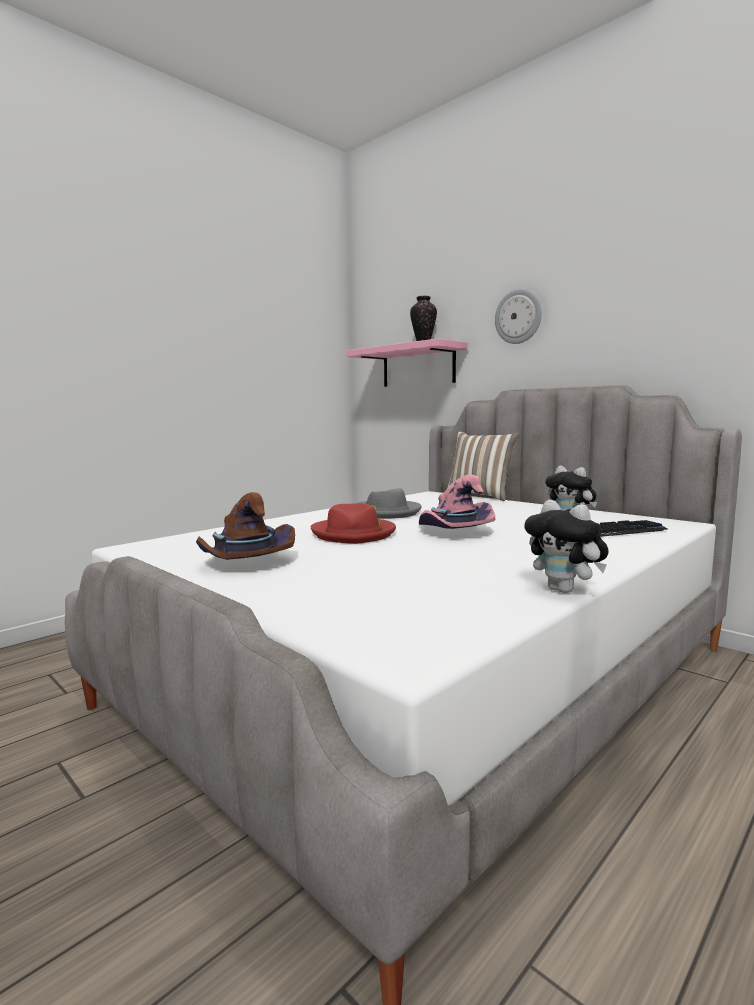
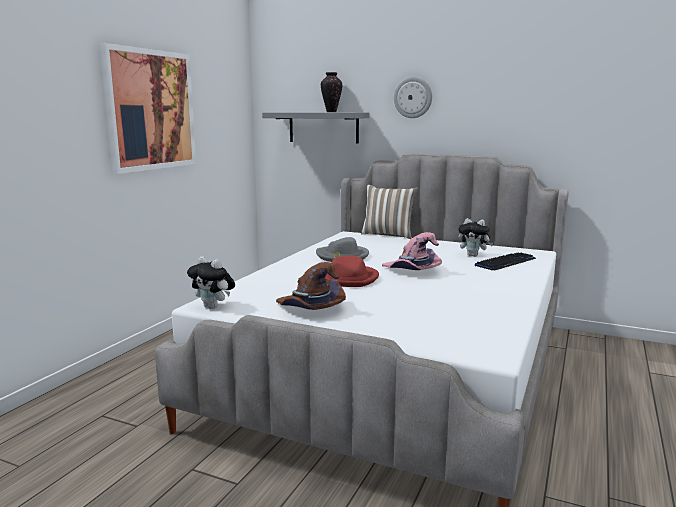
camera: 20 degrees left, 5 degrees up
(197, 340) = (151, 110): none -> picture
(418, 366) = (323, 127): pink shelf -> grey shelf
(565, 590) = (523, 308): plush toy -> plush toy (213, 307)

